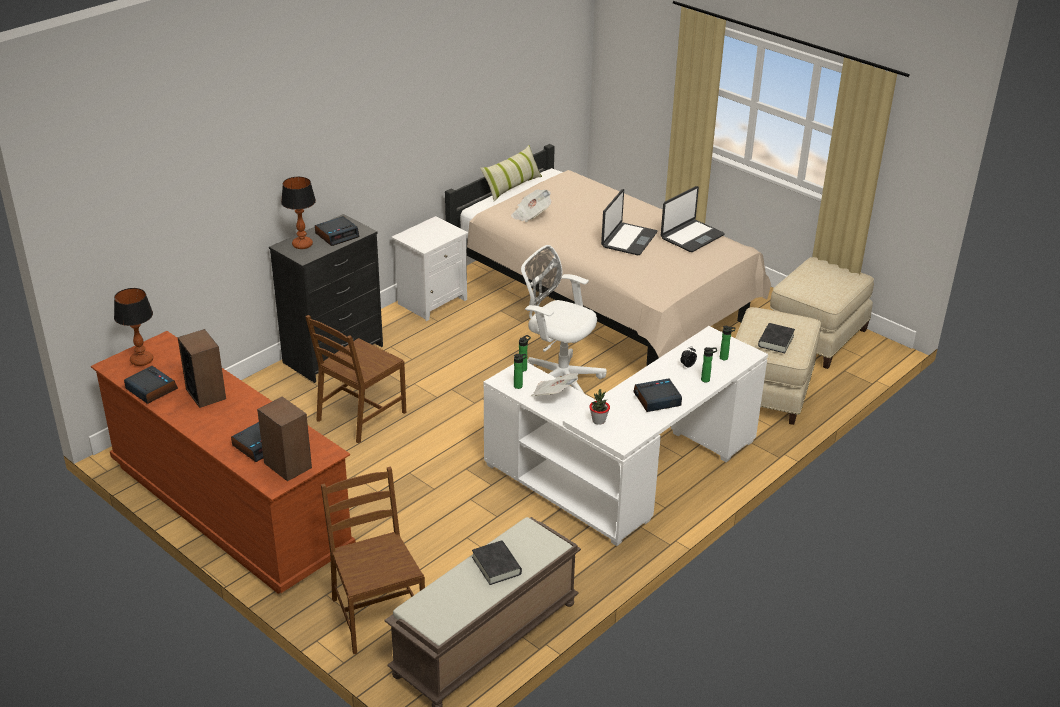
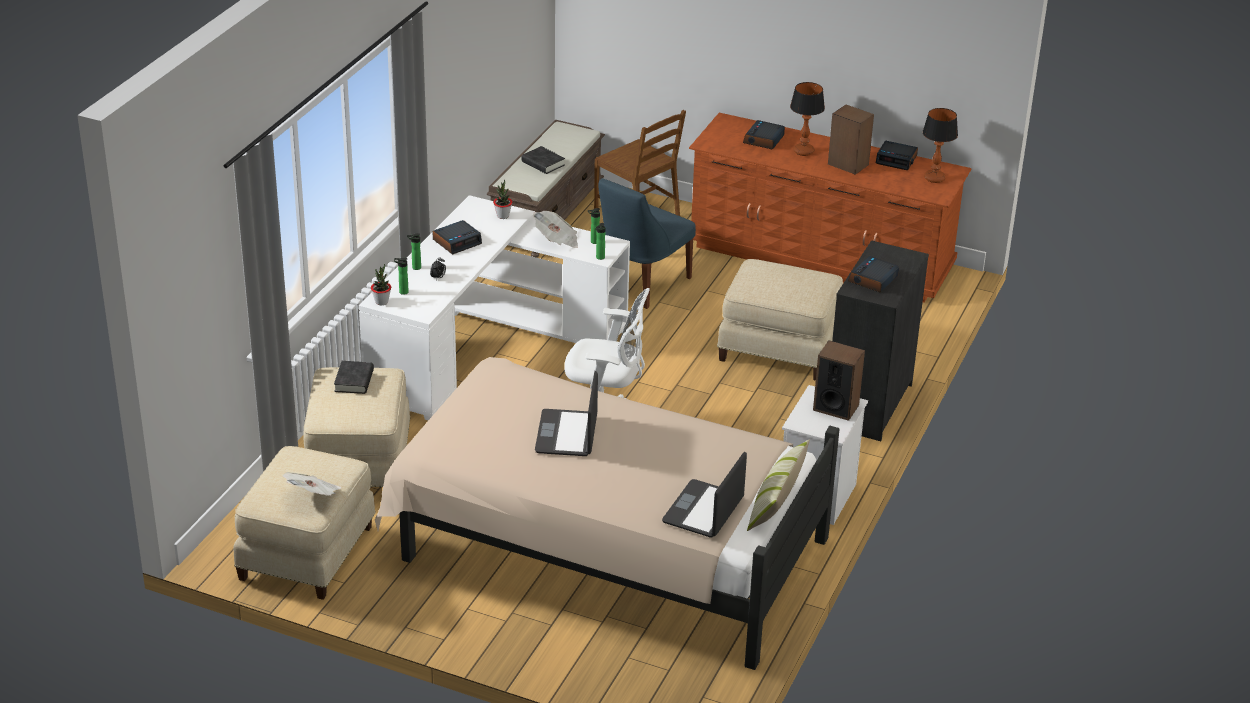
camera: 160 degrees right, 0 degrees up
(287, 465) = (728, 131): speaker -> speaker (836, 407)
(302, 245) = (896, 261): table lamp -> table lamp (803, 151)
(360, 416) = (779, 348): brown chair -> beige ottoman
(438, 513) = (641, 285): none -> blue chair
(531, 215) = (714, 449): newspaper -> newspaper (313, 495)
(691, 236) = (487, 457): laptop -> laptop (704, 510)
(746, 352) = (381, 302): none -> potted plant

